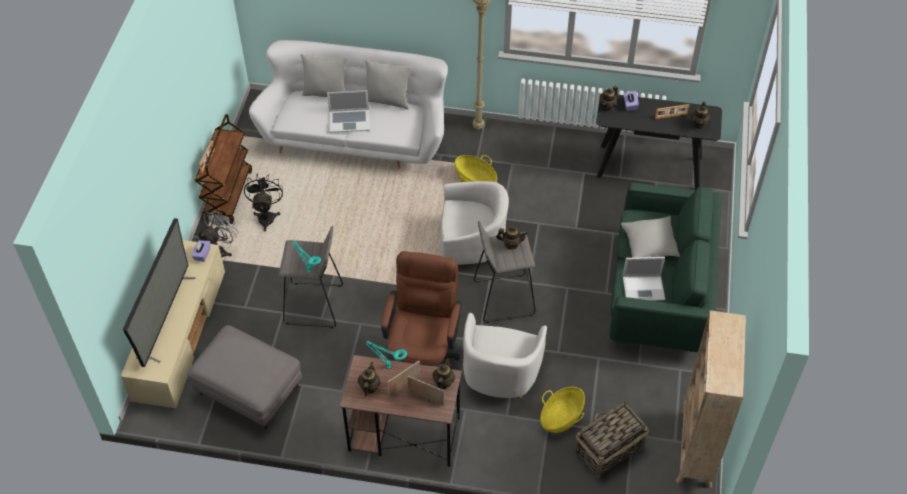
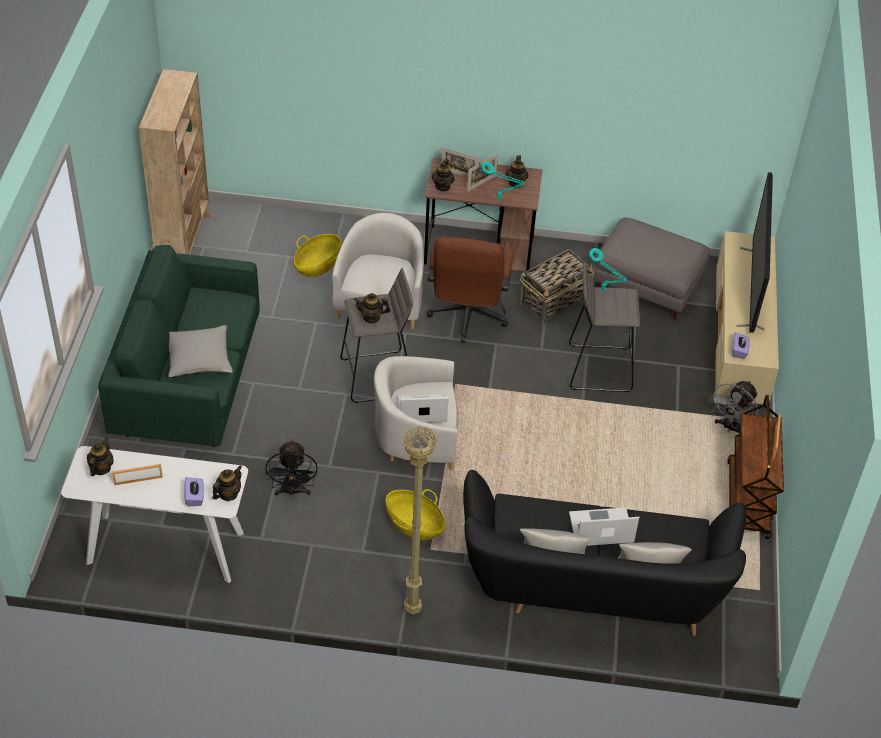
camera: 175 degrees right, 5 degrees down
(266, 216) = (687, 472): black fan -> black fan (292, 491)
(356, 137) = (591, 589): white sofa -> black sofa
(608, 450) = (273, 239): basket -> basket (554, 300)
(644, 288) = (216, 313): laptop -> laptop (420, 410)
(649, 167) = (165, 548): black console table -> white console table

